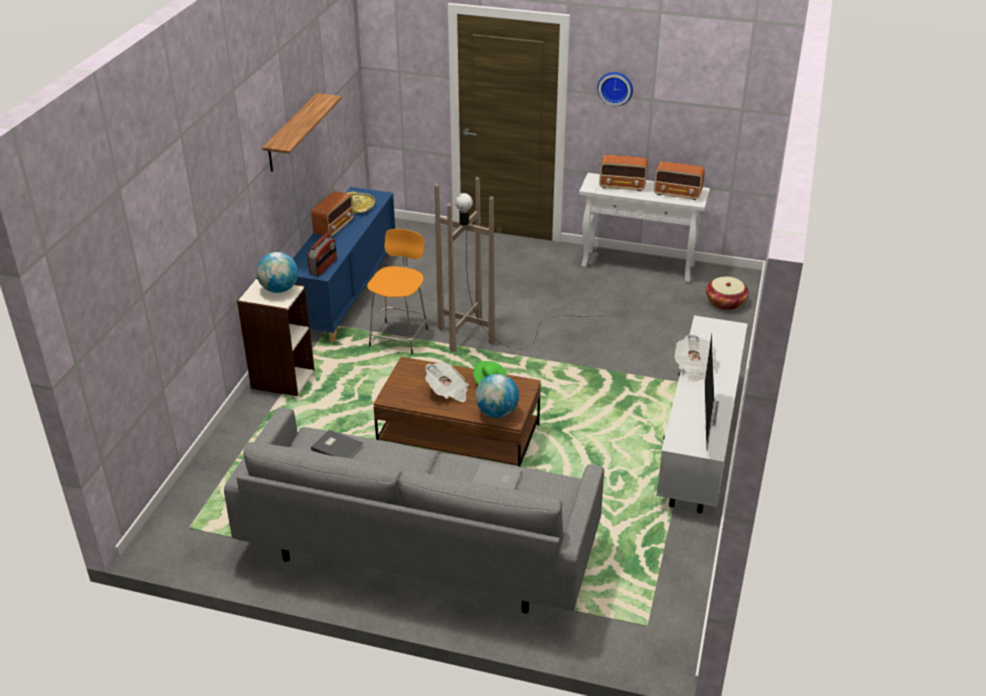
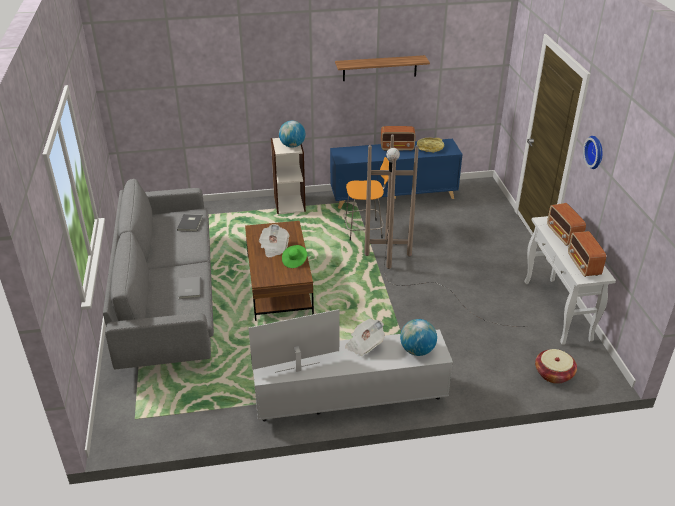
camera: 65 degrees right, 0 degrees up
(323, 267) = (349, 158): radio -> none
(497, 413) = (264, 273): globe -> globe (417, 350)

